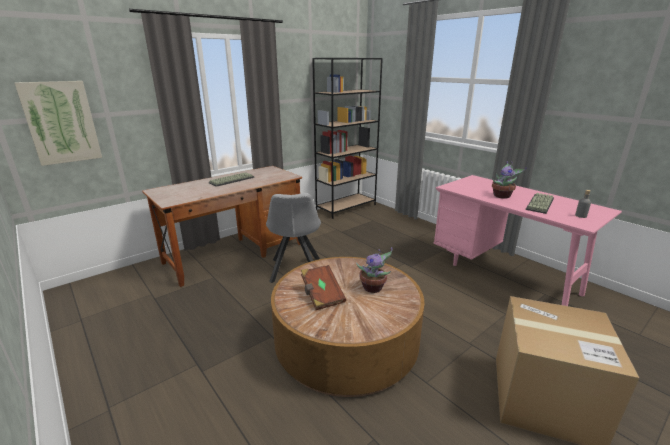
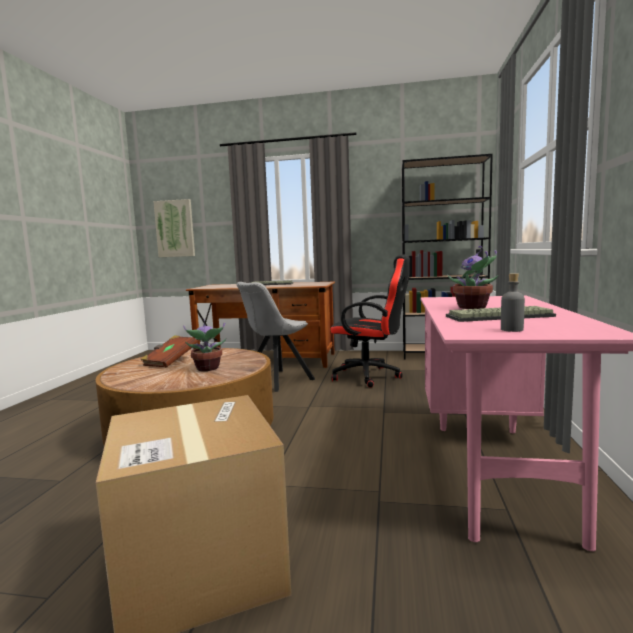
camera: 50 degrees right, 15 degrees down
(347, 241) = (371, 377): none -> black office chair

